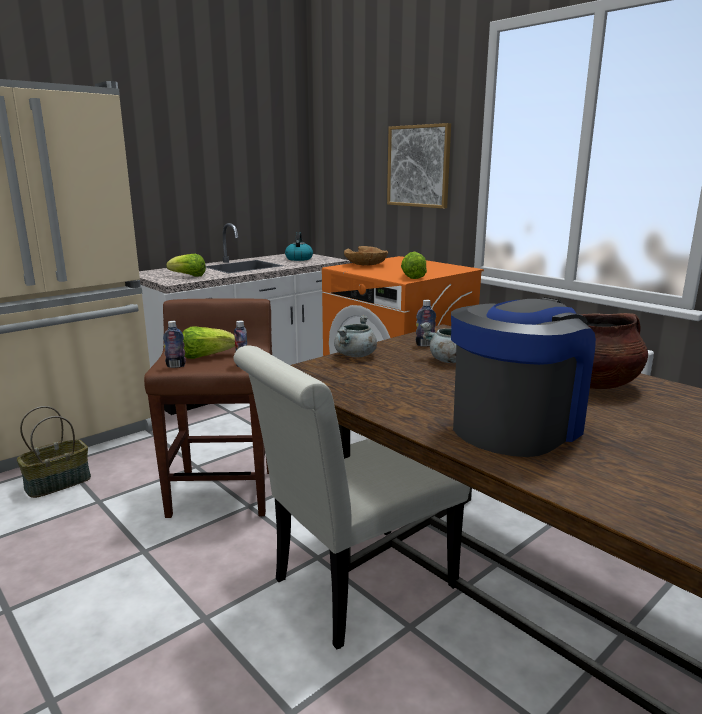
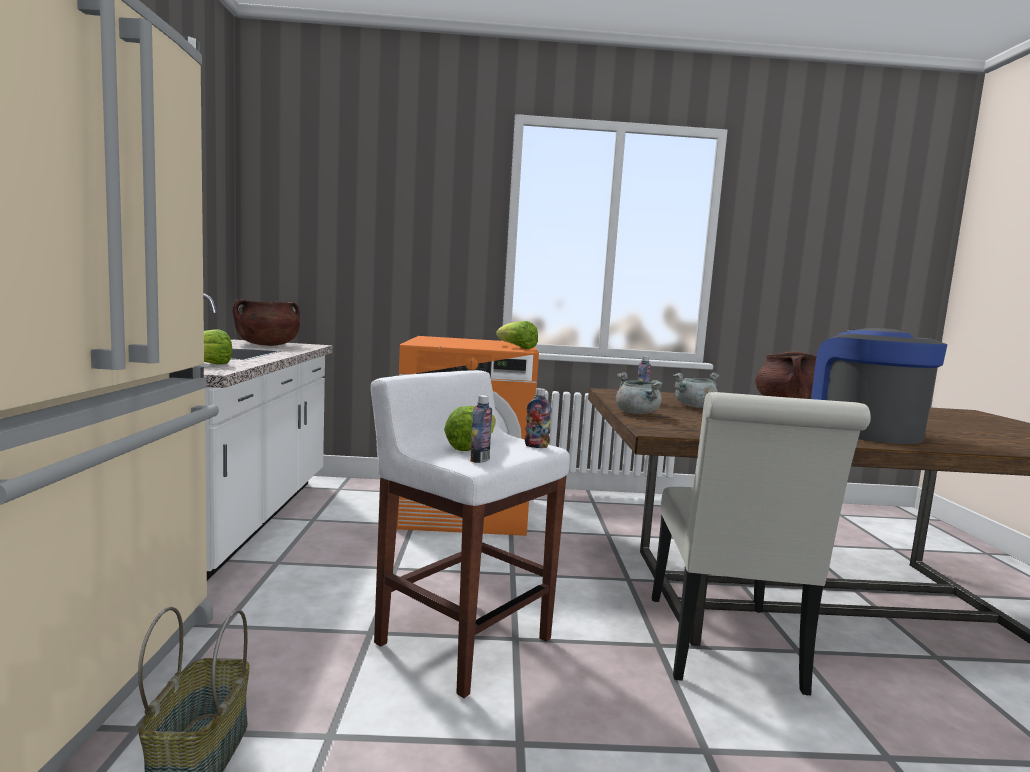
camera: 50 degrees left, 10 degrees down
(223, 492) = (462, 640): brown stool -> white stool
(299, 259) = (267, 345): kettle -> brown cooking pot
(366, 265) = (430, 341): brown bowl -> none
(419, 166) = (426, 240): picture -> none

